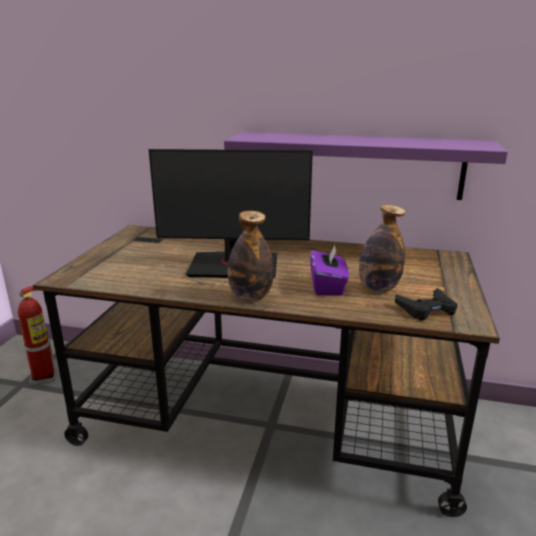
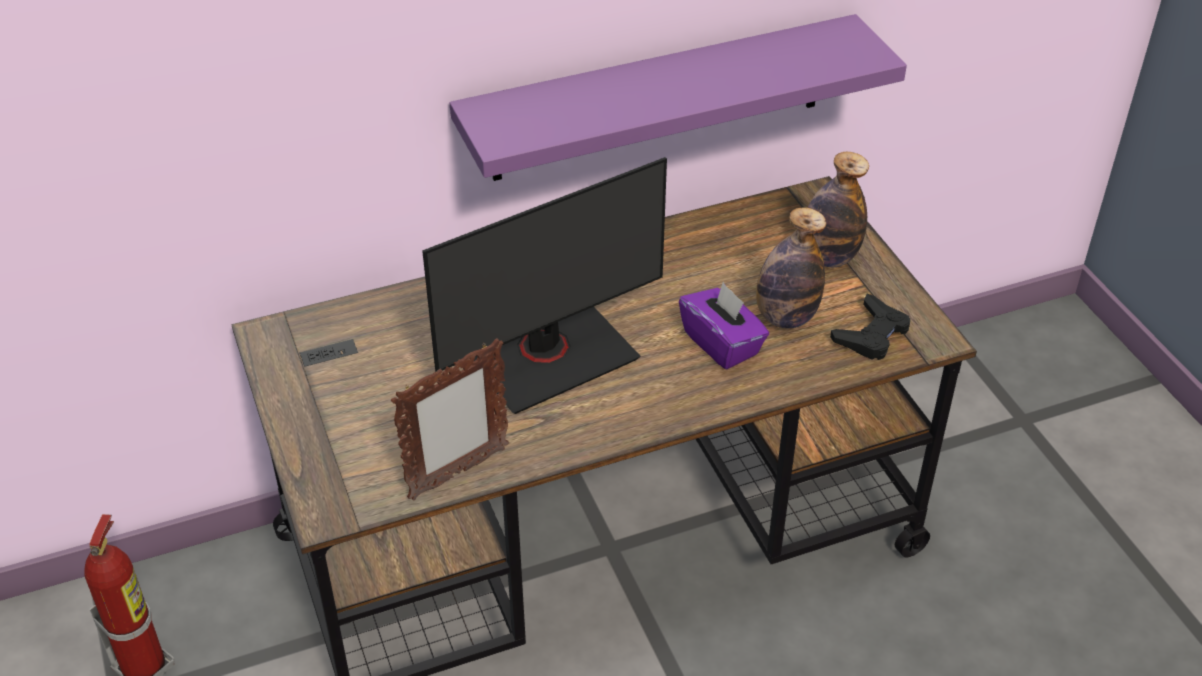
camera: 35 degrees left, 20 degrees up
(131, 285) = (457, 473): none -> picture frame
(250, 297) = (648, 414): bottle -> bottle (828, 257)

